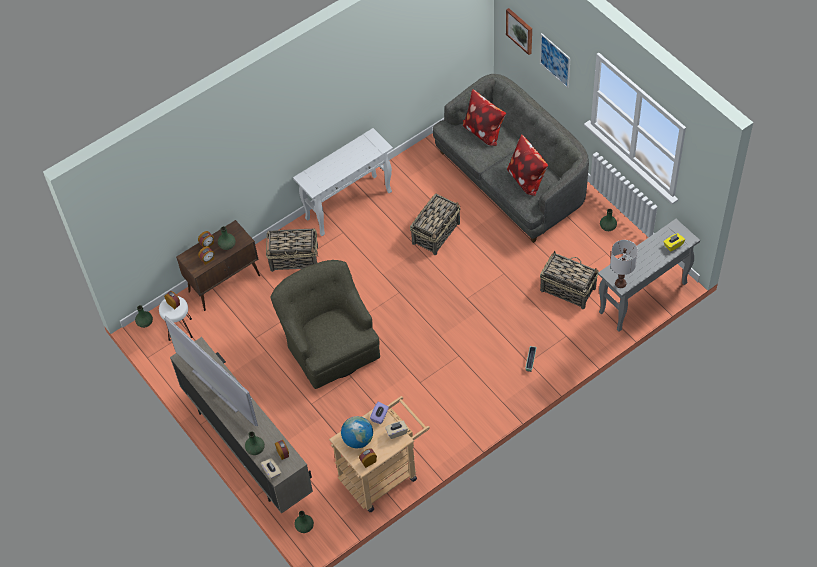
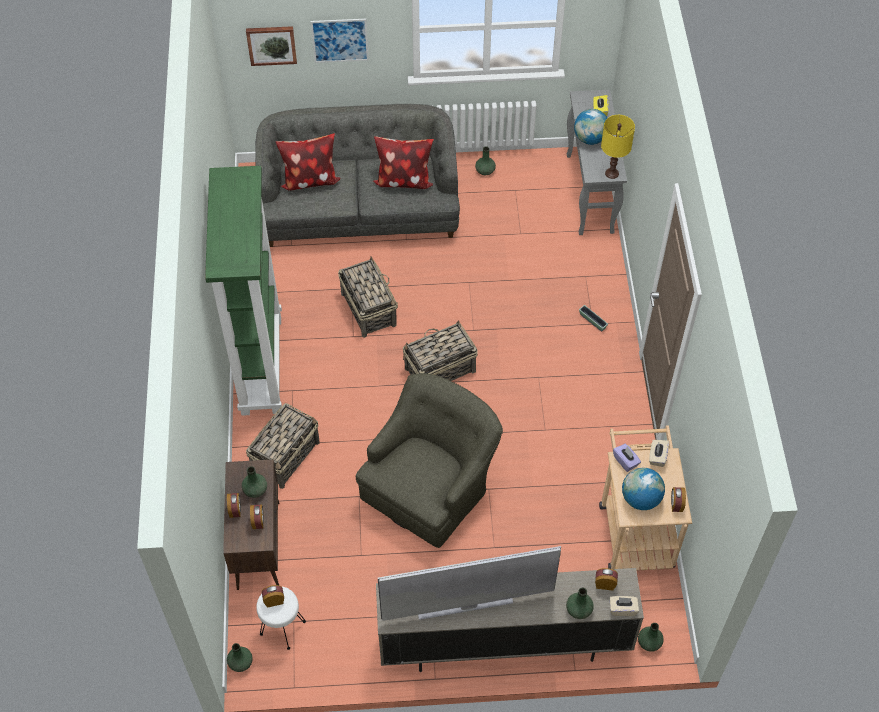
camera: 60 degrees left, 0 degrees up
(330, 344) = (430, 485): green armchair -> green armchair turned 120 degrees clockwise
(349, 205) = (260, 364): white console table -> green bookcase
(567, 289) = (531, 243): basket -> basket (439, 370)
(620, 283) = (611, 173): white table lamp -> yellow table lamp
(641, 254) = (590, 139): none -> globe

